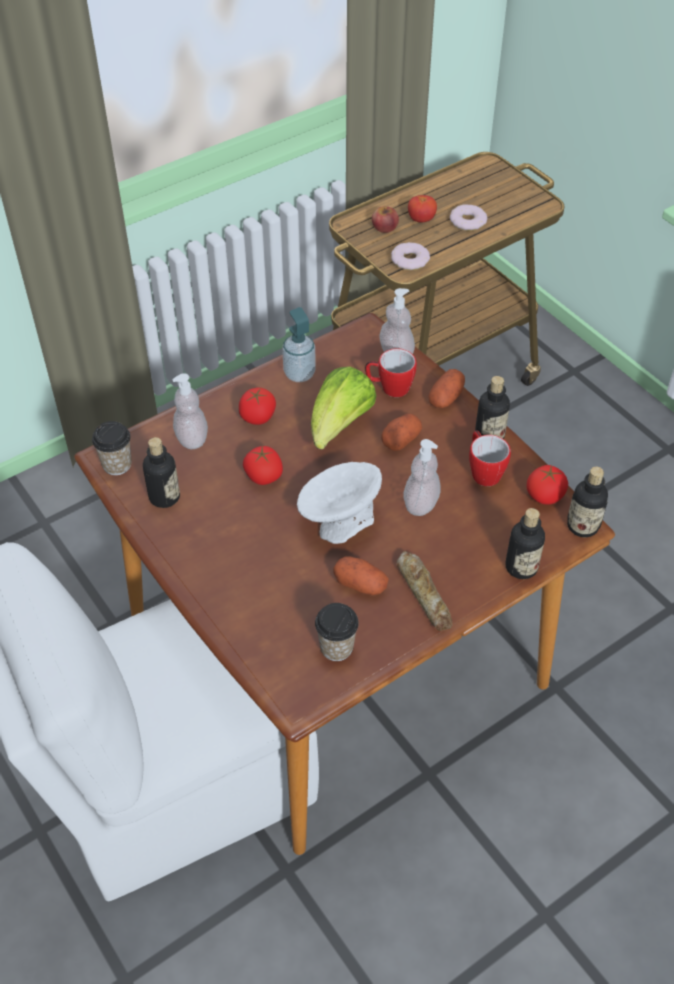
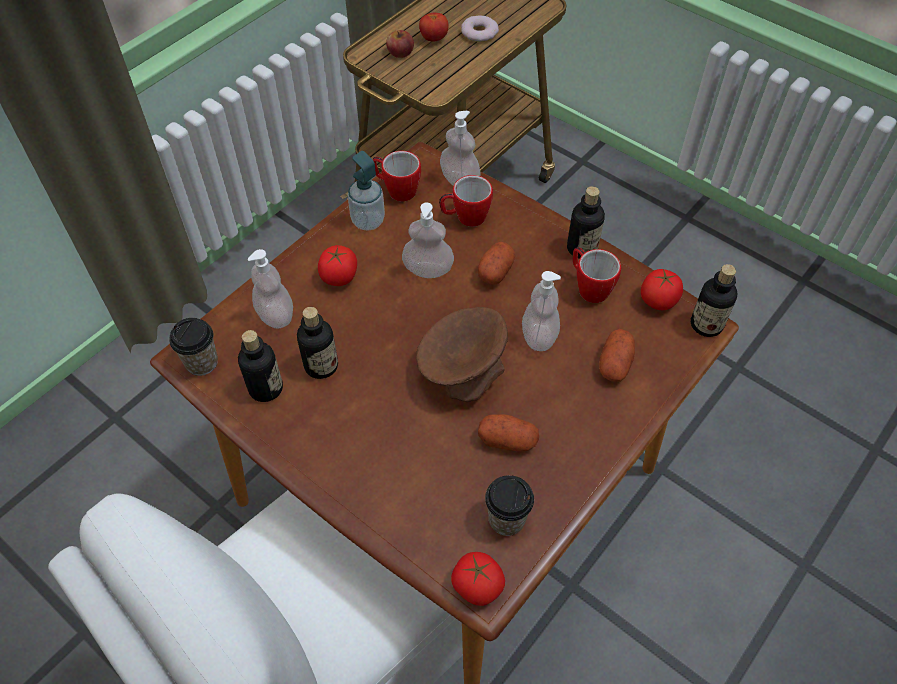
camera: 15 degrees left, 5 degrees up
(264, 476) = (366, 341): tomato -> tomato (477, 586)
(335, 351) = (396, 190): none -> mug
(339, 426) = (428, 269): lettuce -> soap dispenser
(339, 520) = (461, 373): white bowl -> brown bowl
(409, 260) = (436, 81): donut -> none
(424, 594) = (577, 435): bread -> none
(446, 398) = (525, 217): potato -> potato (615, 364)
(521, 567) = (663, 383): bottle -> bottle (321, 366)

